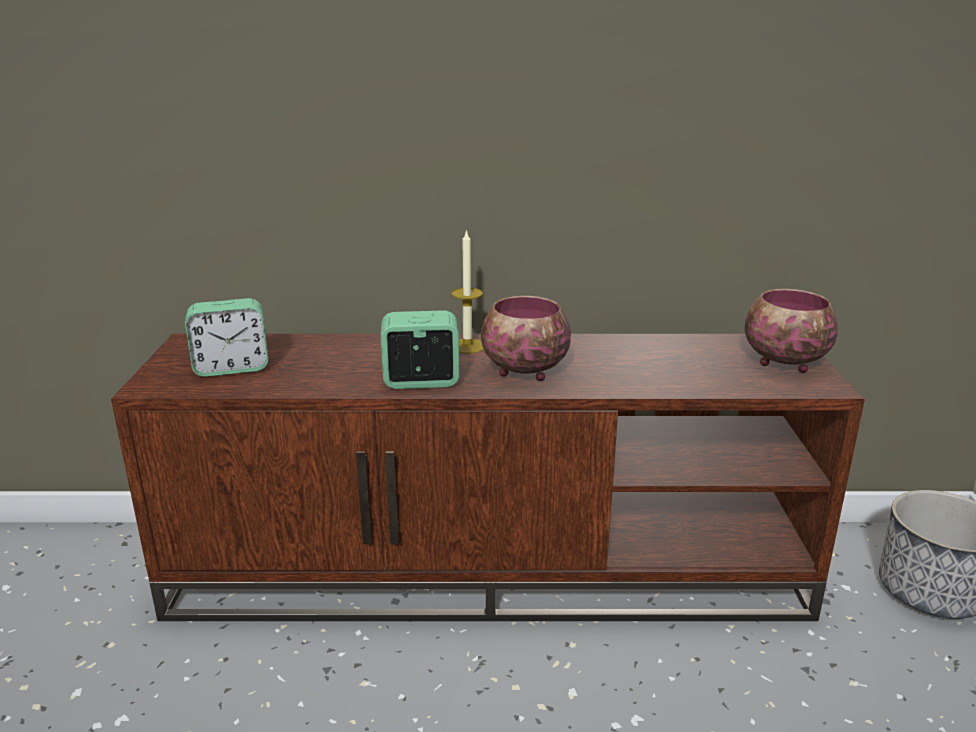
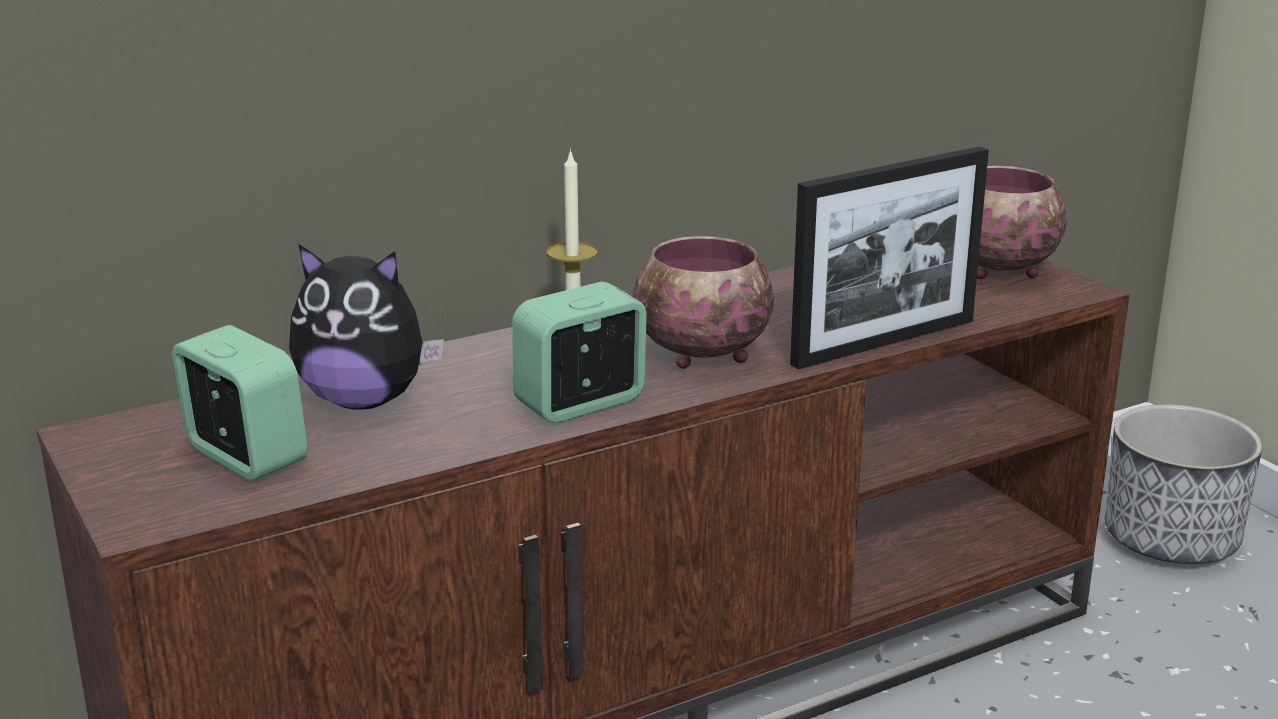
camera: 30 degrees left, 0 degrees up
(232, 368) = (245, 457): alarm clock -> alarm clock turned 90 degrees counterclockwise
(321, 354) = (364, 400): none -> plush toy
(644, 389) = (884, 342): none -> picture frame

